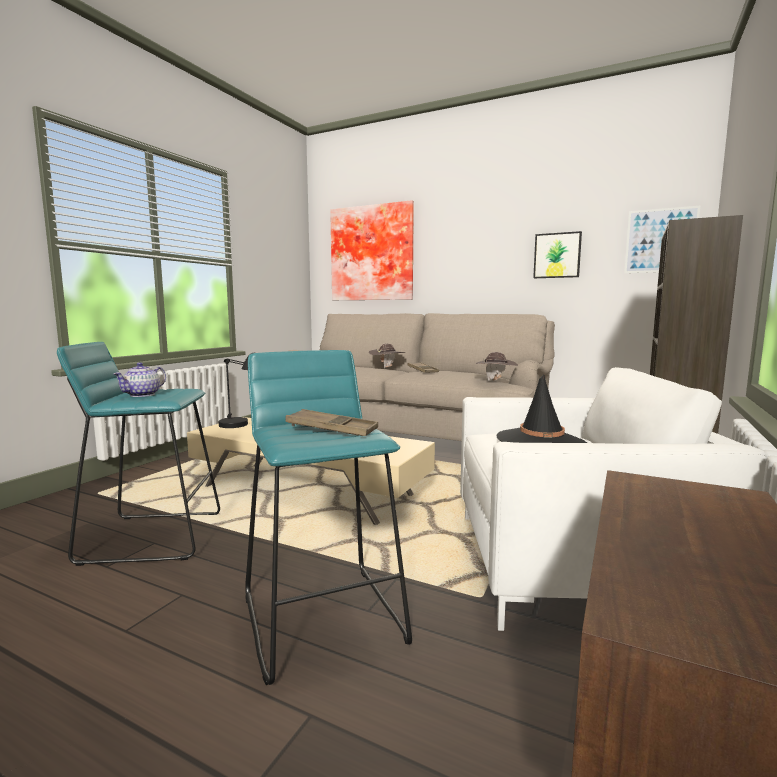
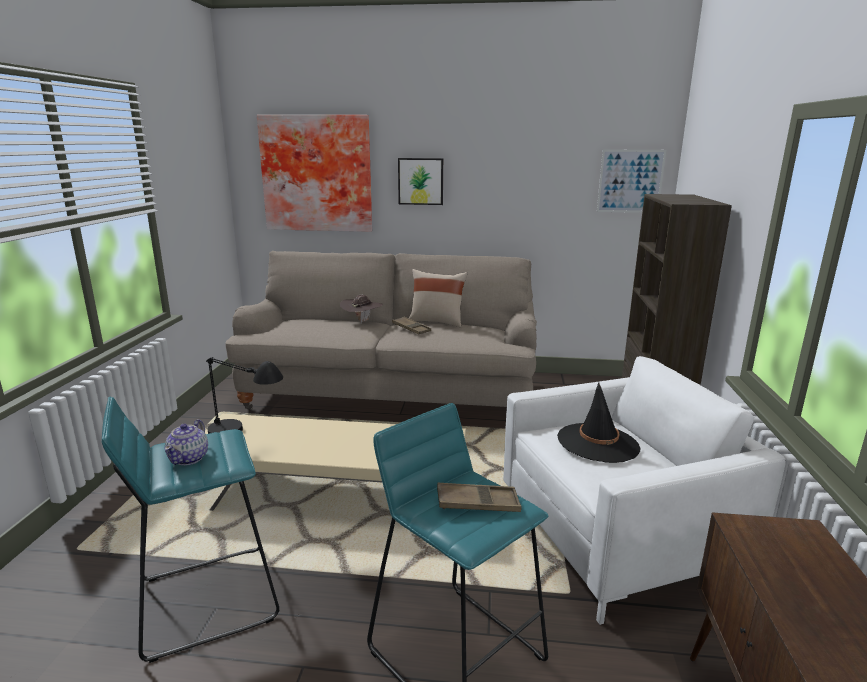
camera: 20 degrees left, 10 degrees up
(451, 370) = (436, 322): none -> beige pillow
(495, 381) = (496, 342): brown hat -> none
(557, 255) = (532, 190): picture -> picture (421, 181)

